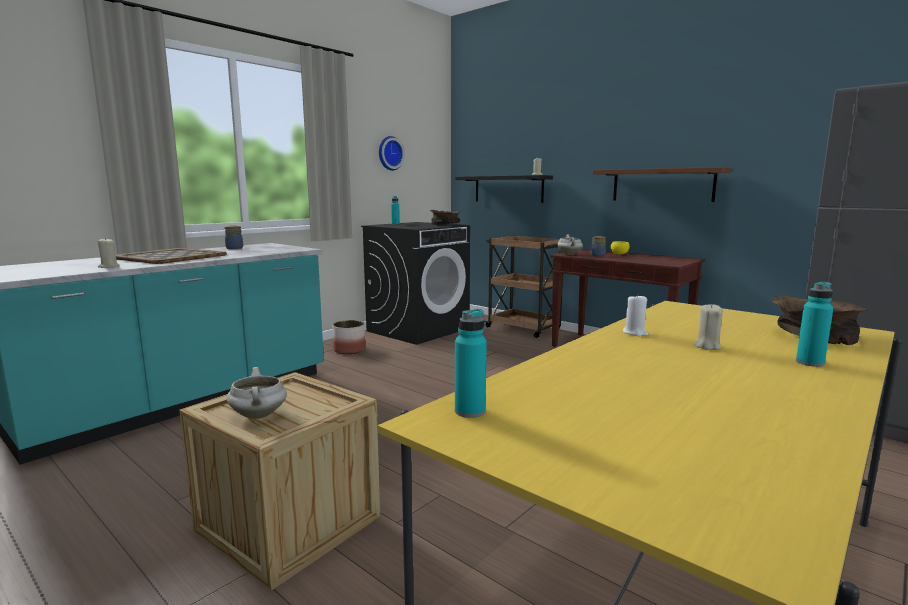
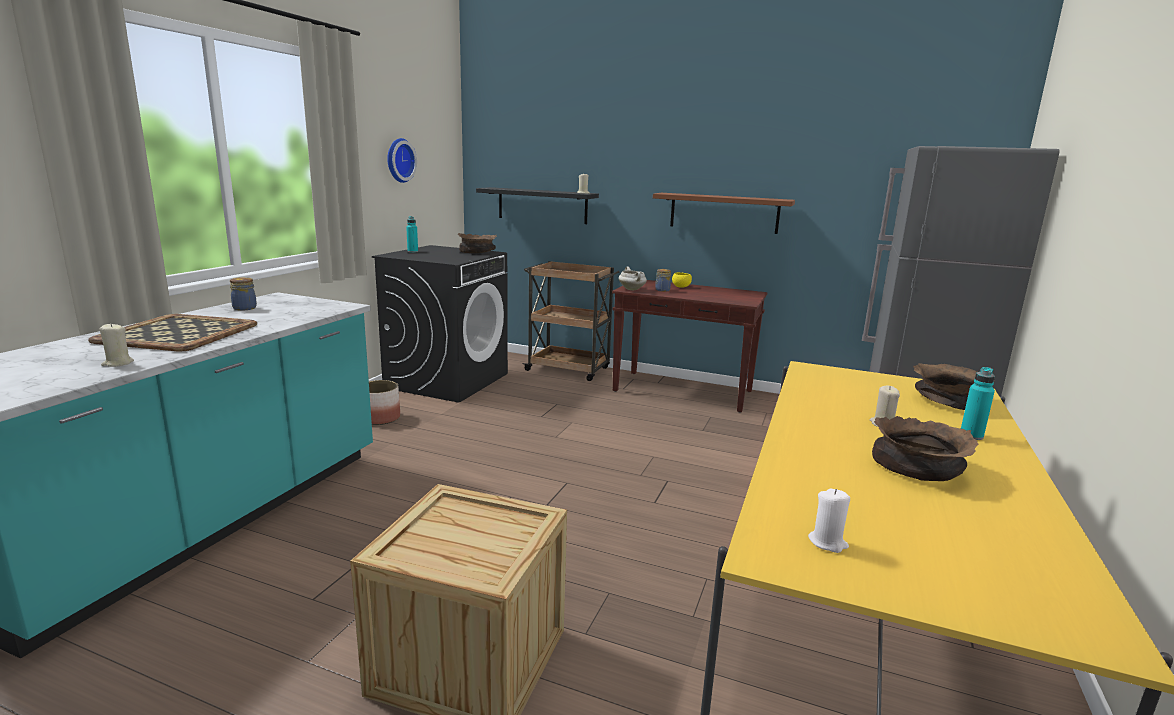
camera: 20 degrees left, 5 degrees up
(259, 415) = (454, 552): white cooking pot -> none
(470, 411) = (781, 538): turquoise bottle -> none
(635, 333) = (810, 412): white candle -> white candle (827, 542)
(704, 380) = (919, 468): none -> brown bowl

